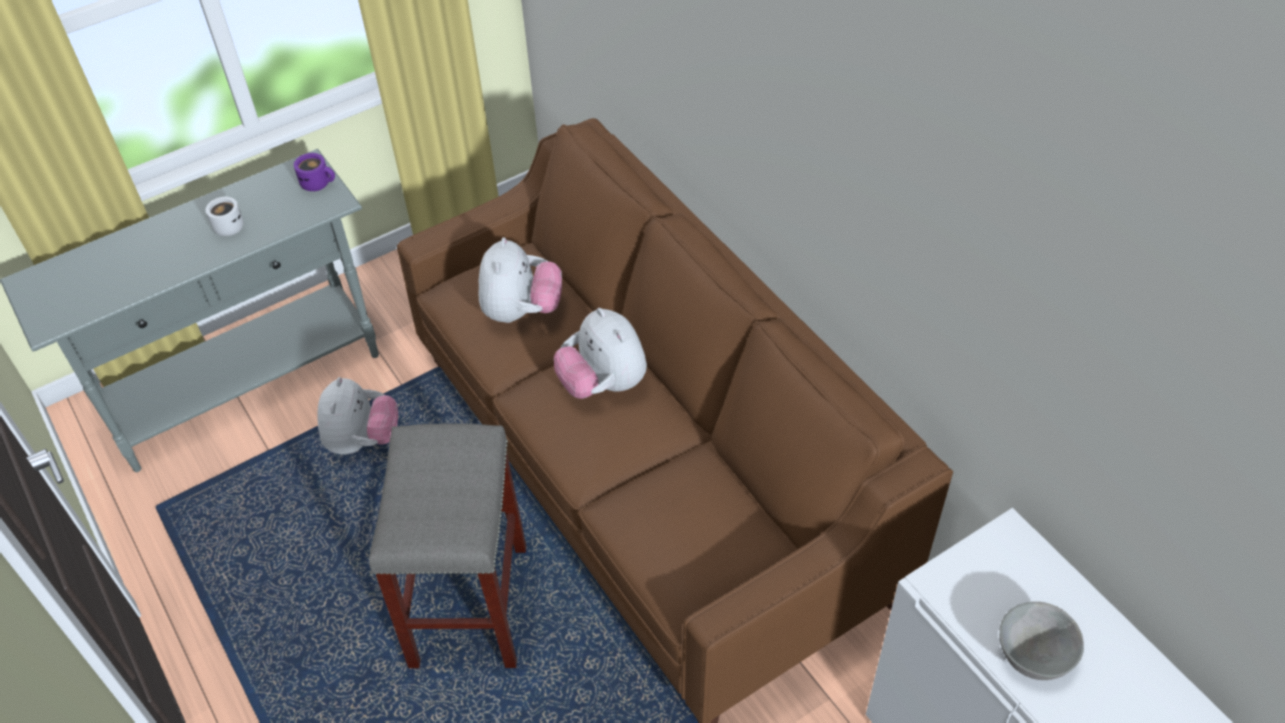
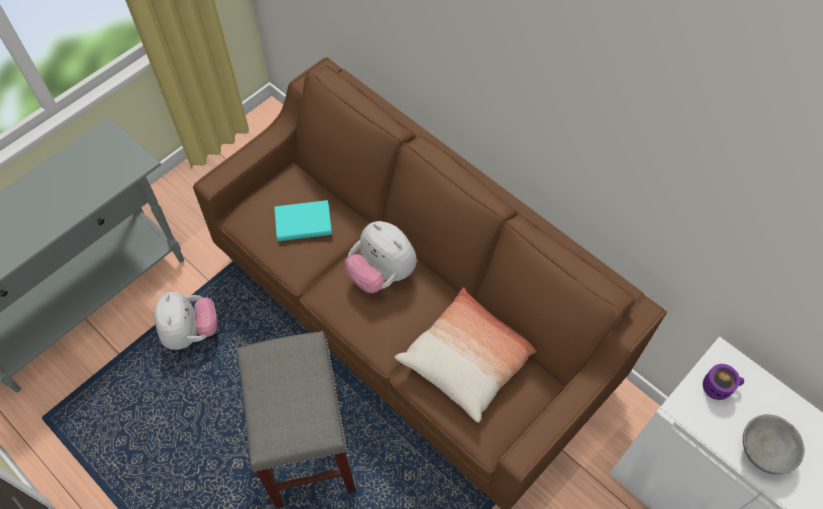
camera: 15 degrees left, 10 degrees up
(228, 226) = (54, 199): white mug -> none
(318, 183) = (119, 148): purple mug -> purple mug (718, 386)
(521, 311) = (303, 223): plush toy -> turquoise book
(684, 502) = (467, 360): none -> pillow

